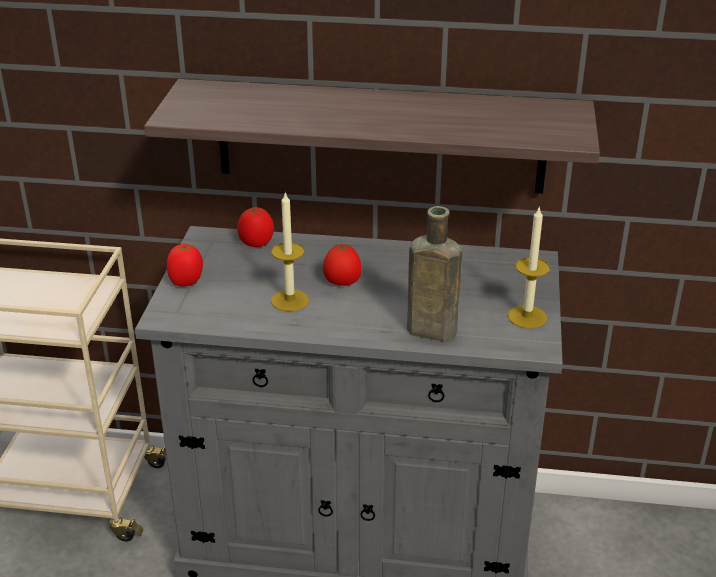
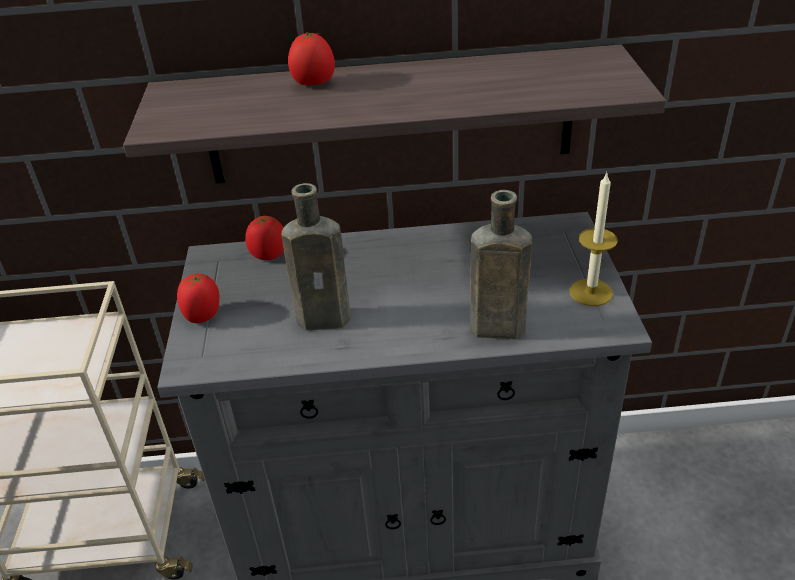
camera: 10 degrees left, 5 degrees up
(290, 300) = (328, 318): candle -> brown bottle
(342, 283) = (378, 287): tomato -> tomato (314, 84)

